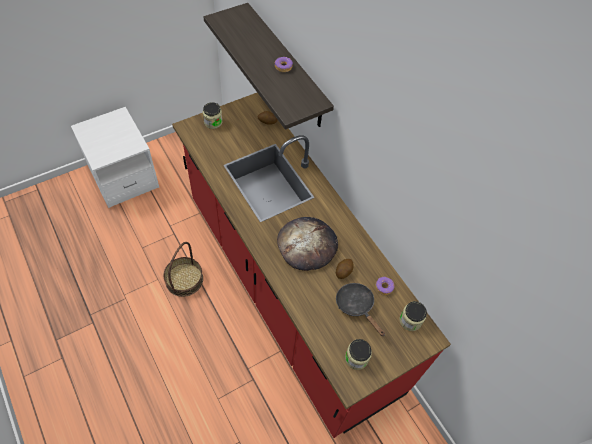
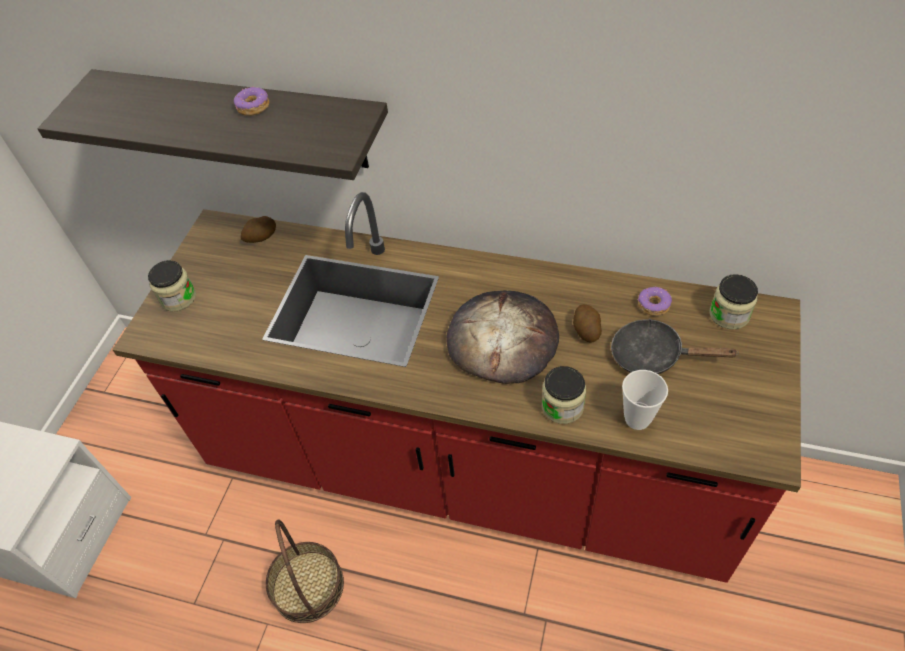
camera: 35 degrees left, 5 degrees down
(318, 322) = (637, 419): none -> cup
(356, 358) = (733, 416): jar -> jar (562, 406)

